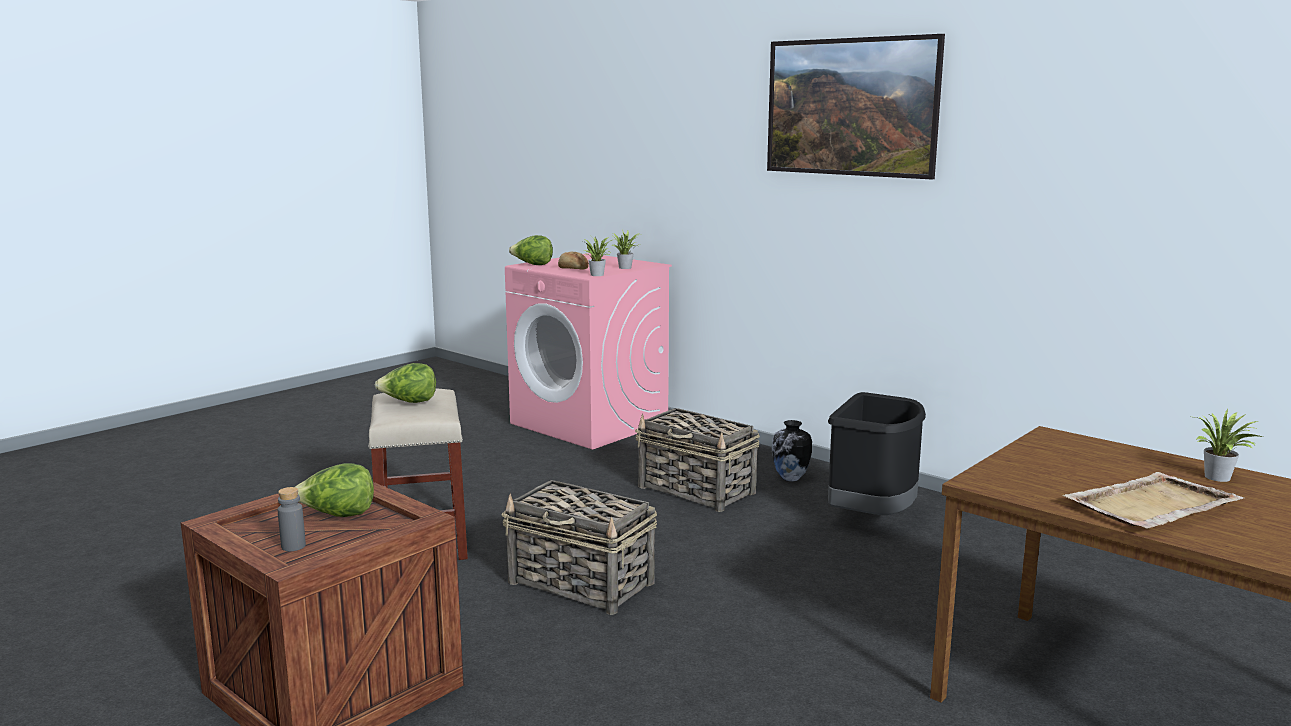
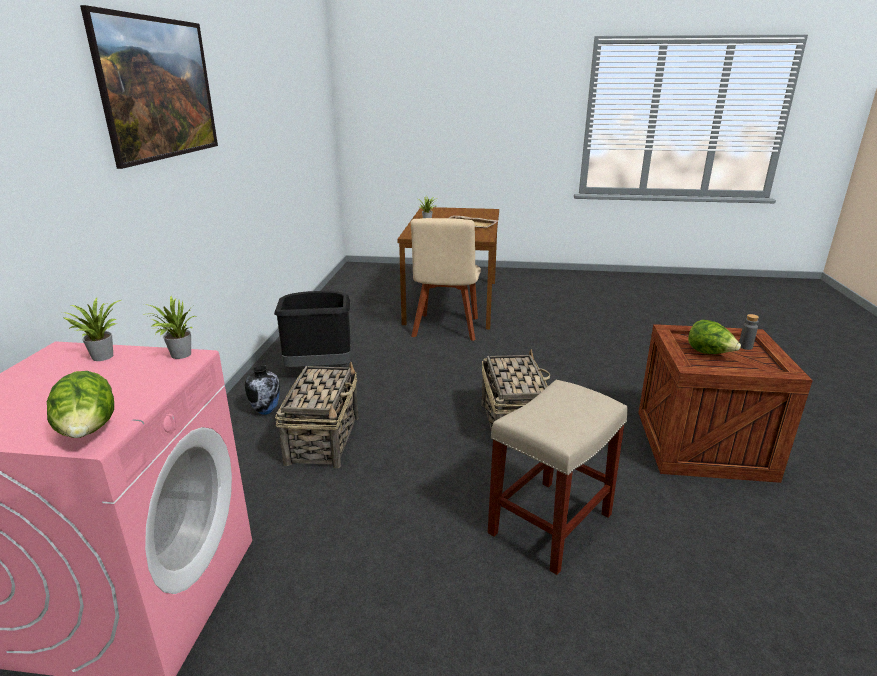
camera: 125 degrees left, 10 degrees up
(409, 402) = (563, 413): lettuce -> none
(573, 269) = (129, 385): bread -> none
(967, 650) = (446, 329): none -> beige chair

